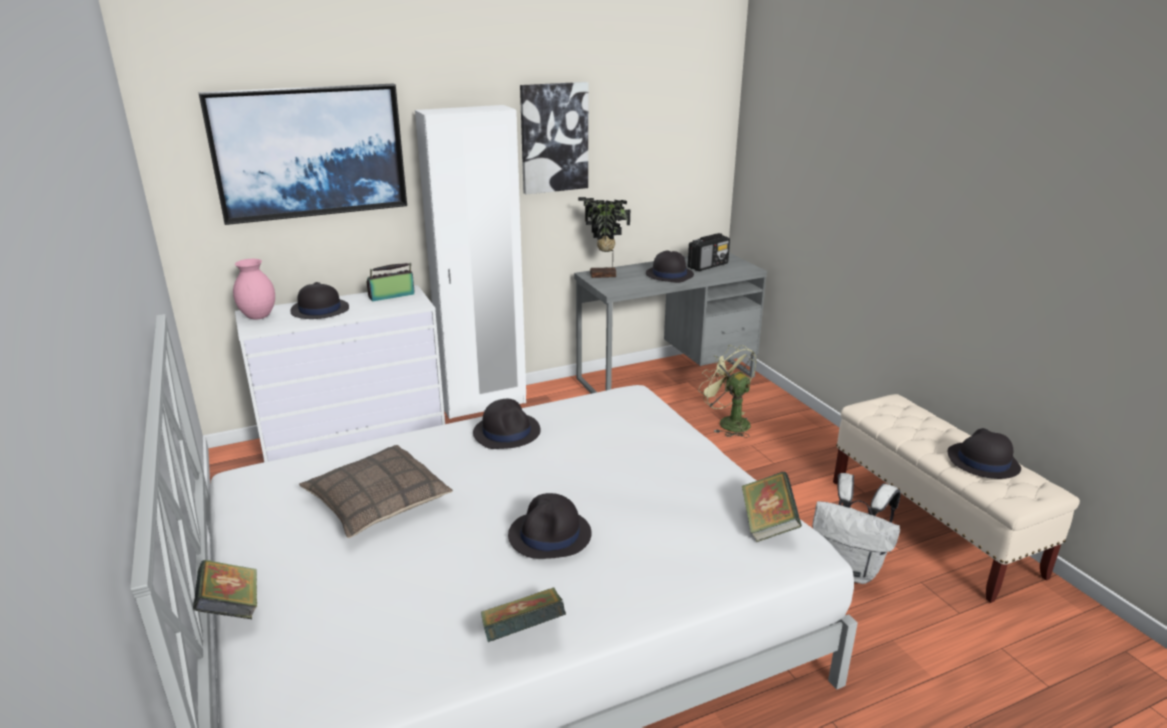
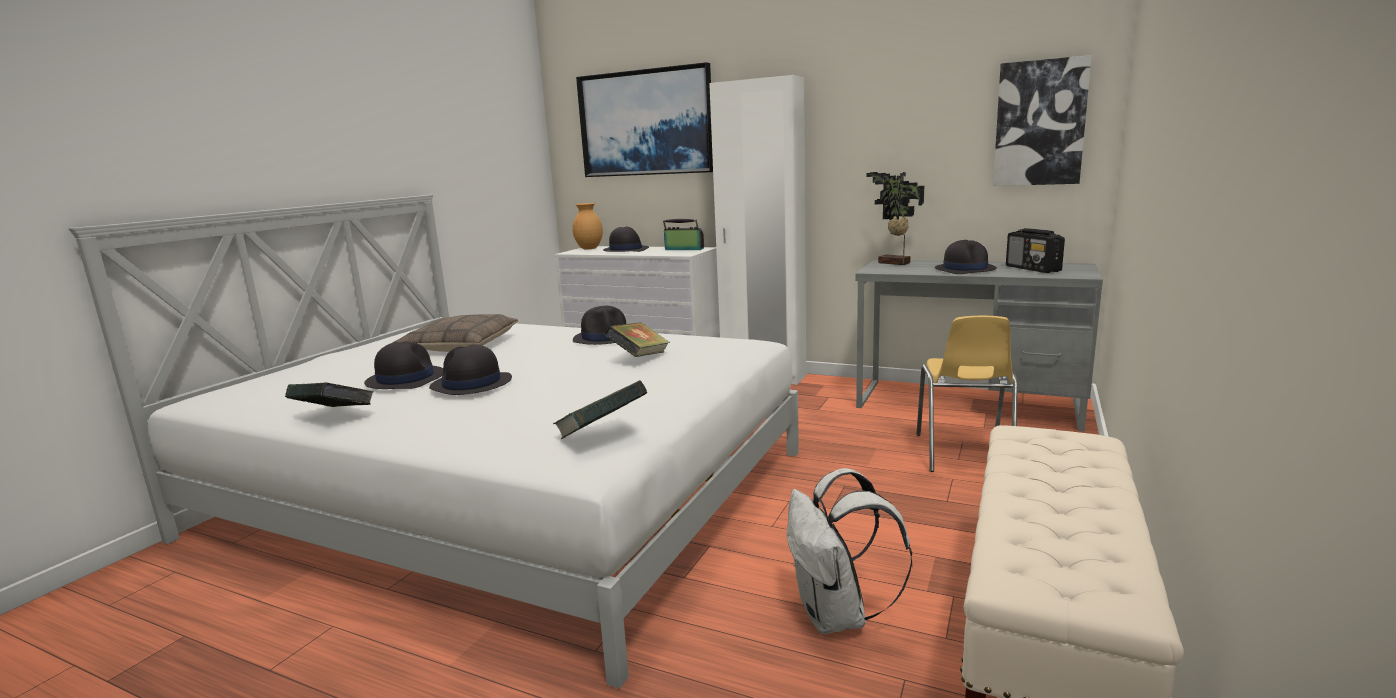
camera: 50 degrees right, 10 degrees down
(231, 609) = (304, 359): book -> book (639, 358)
(258, 316) = (589, 248): pink vase -> brown vase
(554, 138) = (859, 111): picture -> picture (1039, 123)
(708, 265) = (1033, 269): radio -> radio turned 60 degrees clockwise
(728, 422) = (963, 454): green fan -> yellow chair
(982, 461) = (1068, 527): black hat -> black hat (405, 379)

